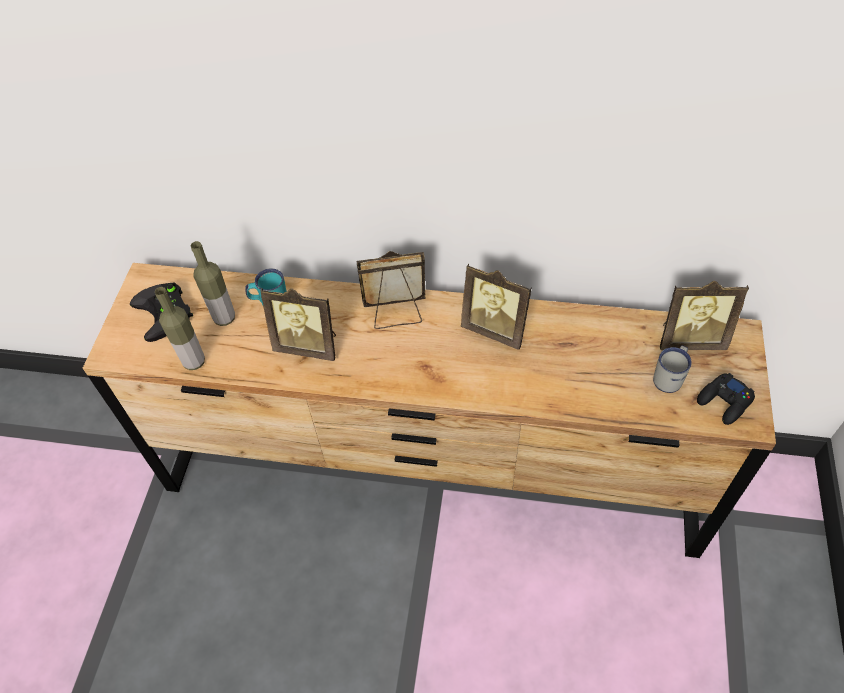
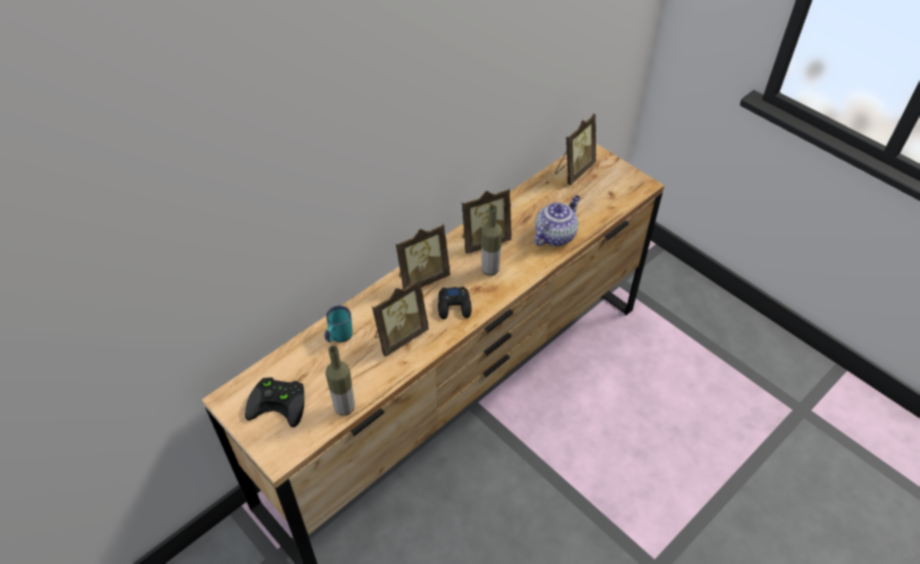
camera: 55 degrees left, 5 degrees down
(224, 318) = (324, 370): bottle -> bottle (490, 270)
(396, 314) = (422, 278): picture frame -> picture frame turned 150 degrees counterclockwise
(570, 385) = (555, 235): none -> teapot
(670, 377) = (589, 194): white mug -> none
(724, 402) = (624, 185): black game controller -> black game controller (454, 306)

